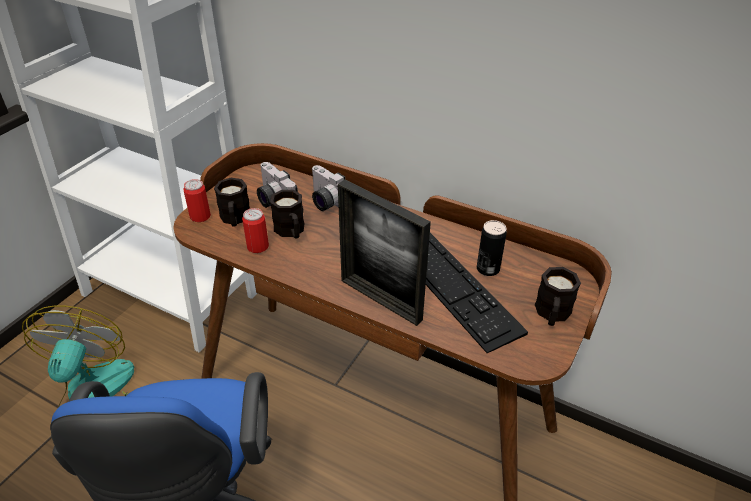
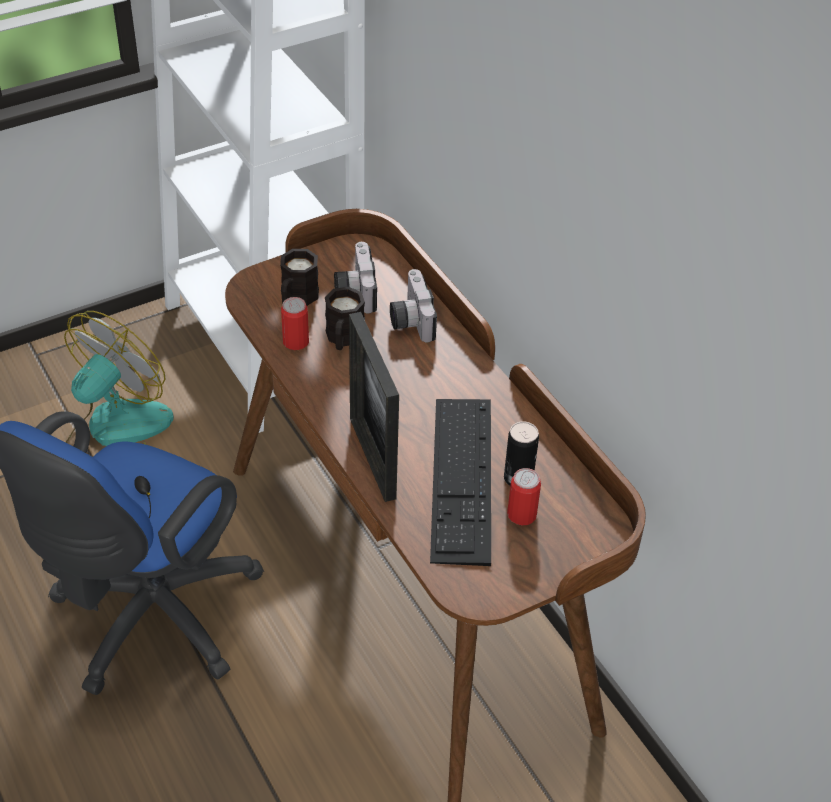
camera: 30 degrees right, 5 degrees up
(200, 216) = (263, 280): can -> can (521, 515)
(552, 314) = (539, 559): black mug -> none

